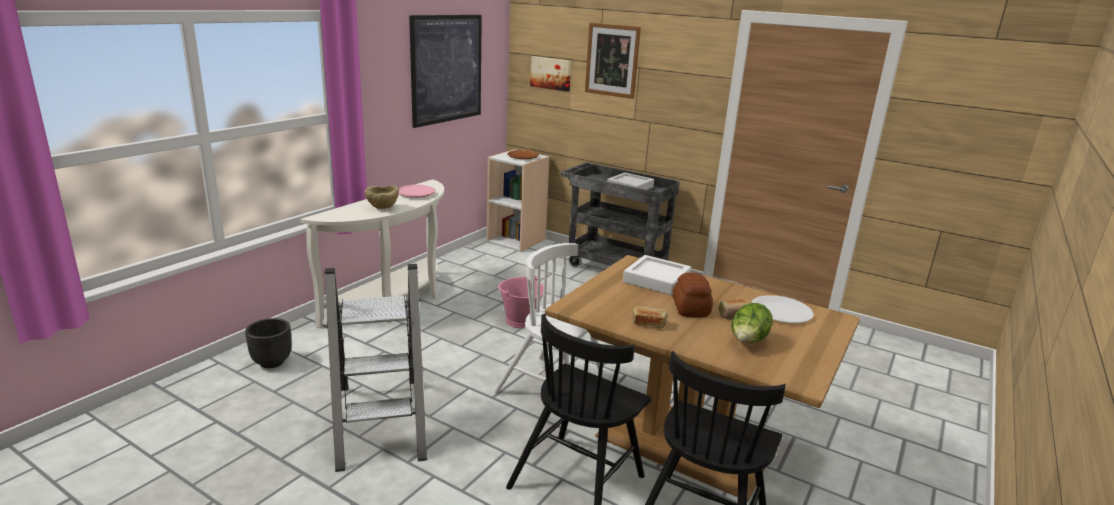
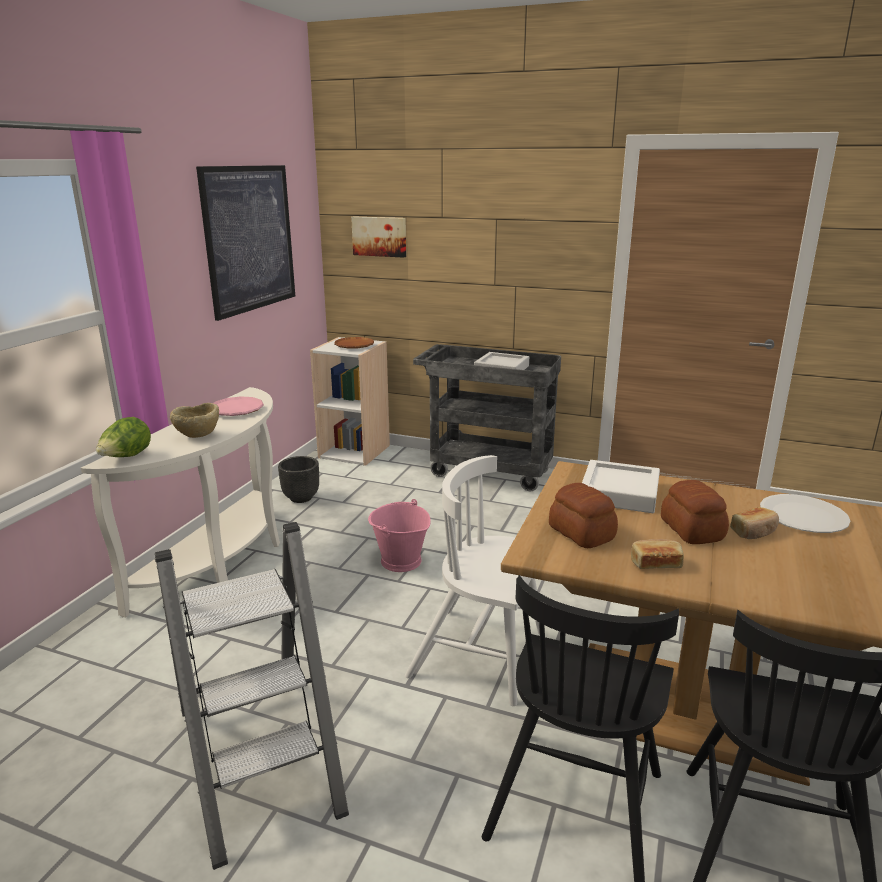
camera: 10 degrees left, 0 degrees up
(272, 362) = (65, 686): black planter -> black planter (301, 498)
(610, 300) = (581, 533): none -> bread
(612, 60) = (460, 213): picture -> none
(748, 342) = (801, 571): lettuce -> lettuce (126, 457)

